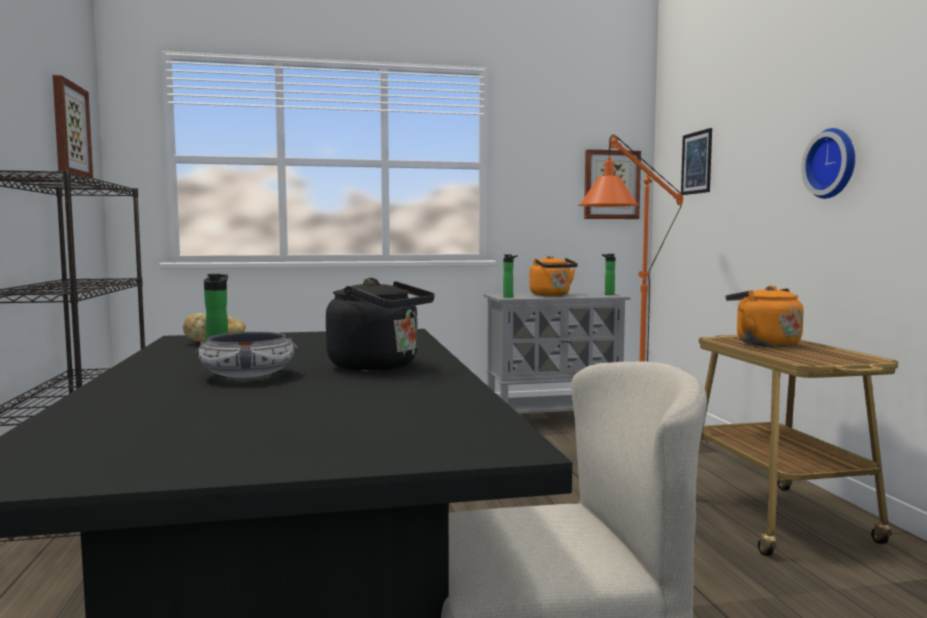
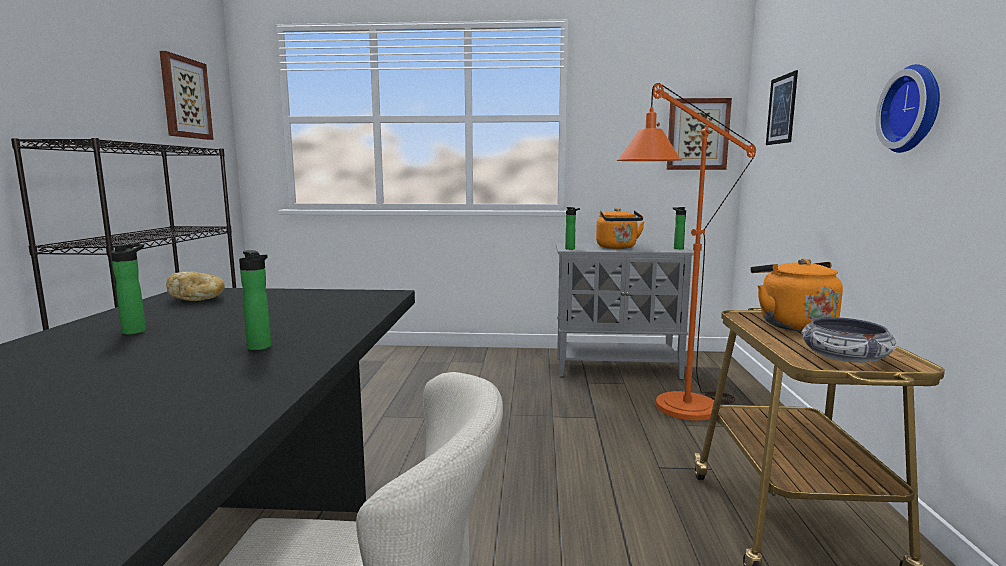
camera: 15 degrees right, 5 degrees up
(248, 375) = (121, 352): bowl -> bowl (844, 358)
(379, 366) = (261, 347): black kettle -> bottle

